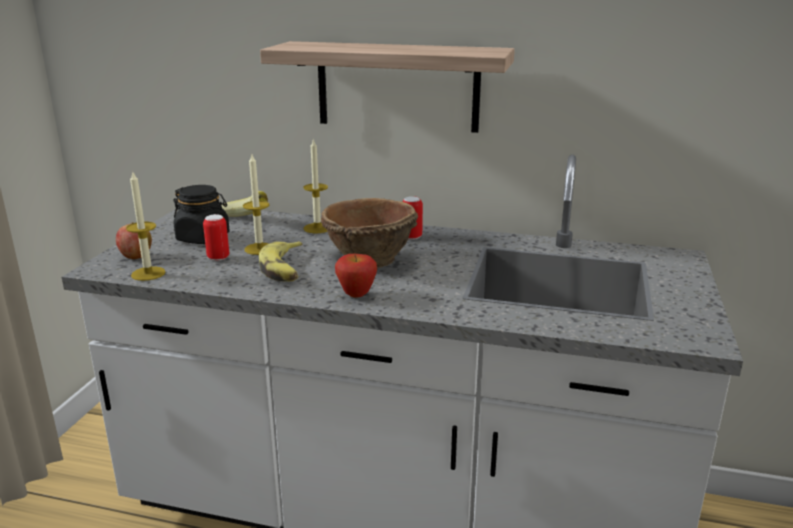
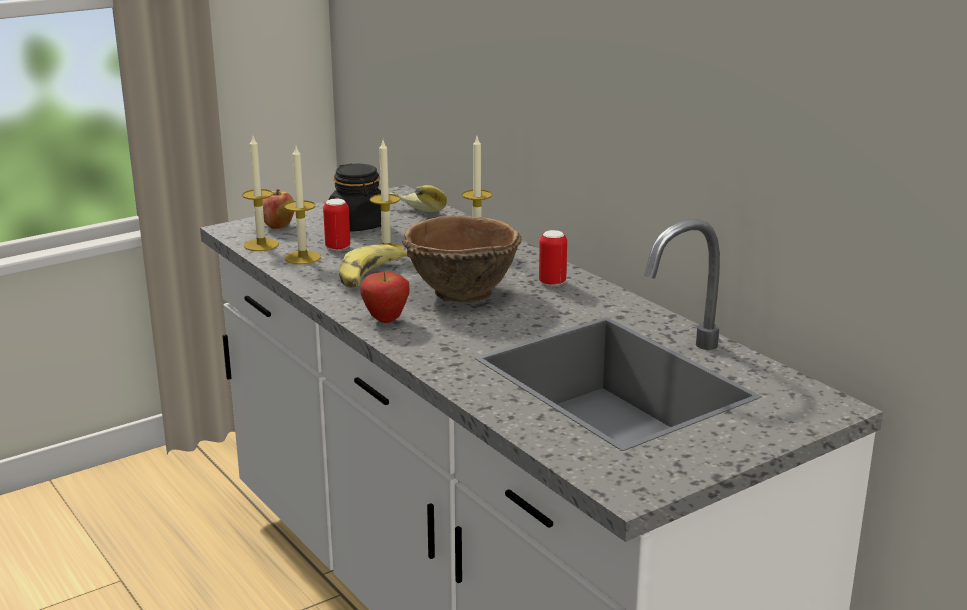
camera: 40 degrees right, 0 degrees up
(203, 272) = (303, 257): none -> candle
(397, 86) = (585, 88): shelf -> none

